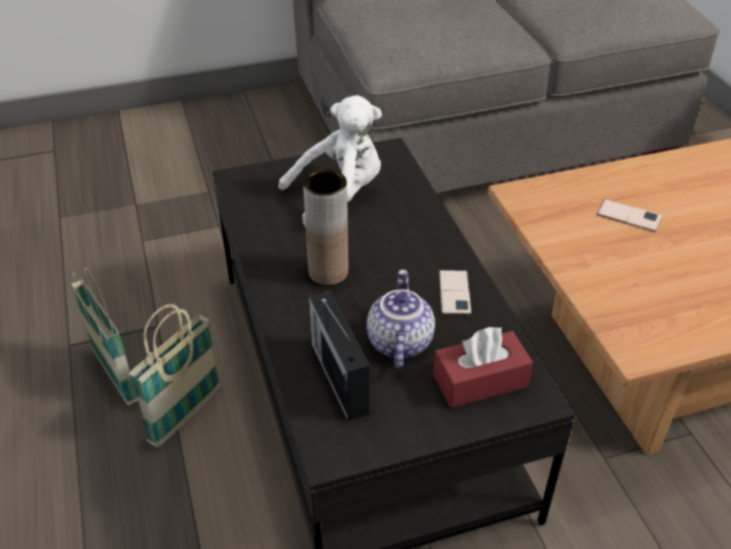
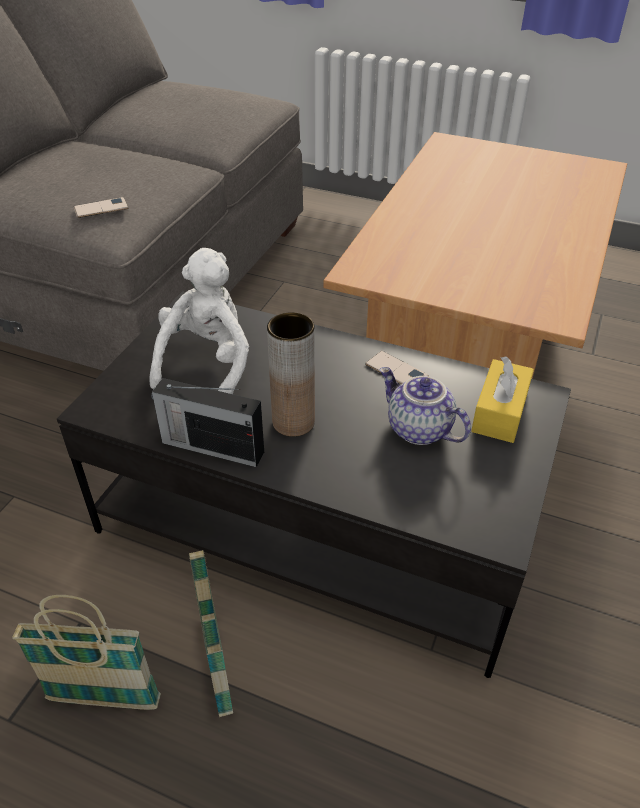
camera: 50 degrees left, 0 degrees up
(339, 376) = (422, 484): radio -> radio (211, 446)
(480, 381) = (500, 412): red tissue box -> yellow tissue box
(629, 216) = (432, 246): phone -> phone (101, 208)

